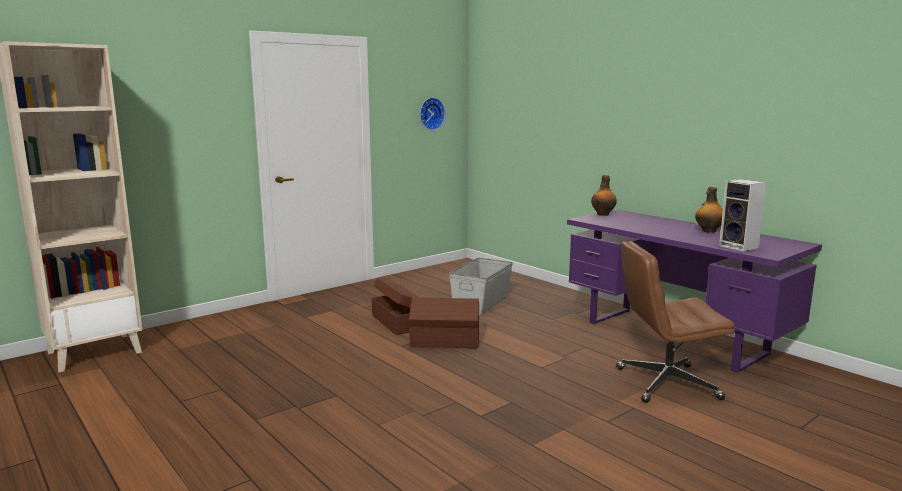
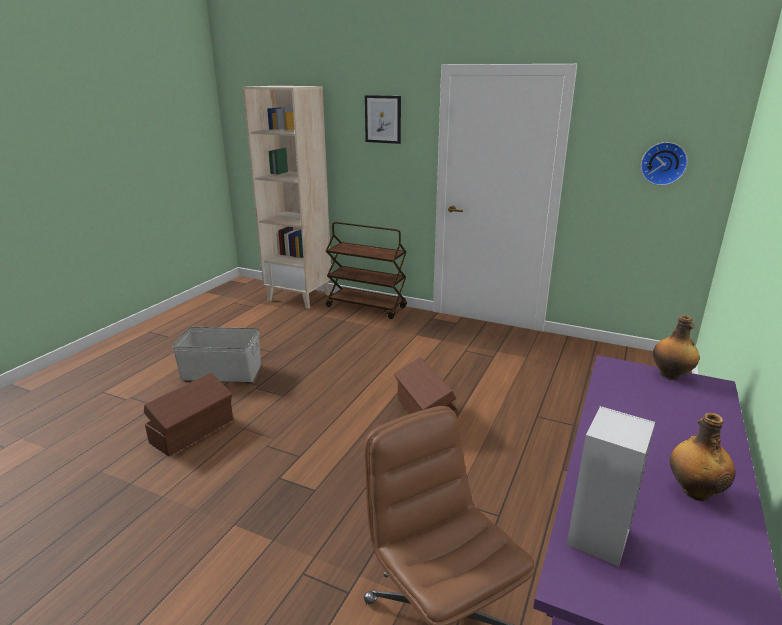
camera: 65 degrees right, 10 degrees up
(185, 89) = (383, 119): none -> picture
(202, 324) = (367, 307): none -> brown cart
(397, 322) = (448, 376): brown storage box -> brown storage box (193, 431)
(482, 302) = (556, 406): grey storage box -> grey storage box (222, 372)

